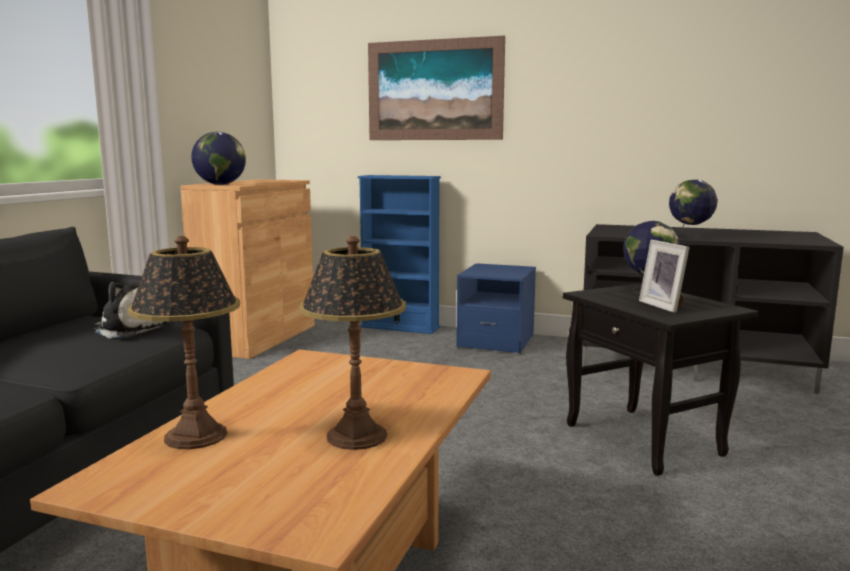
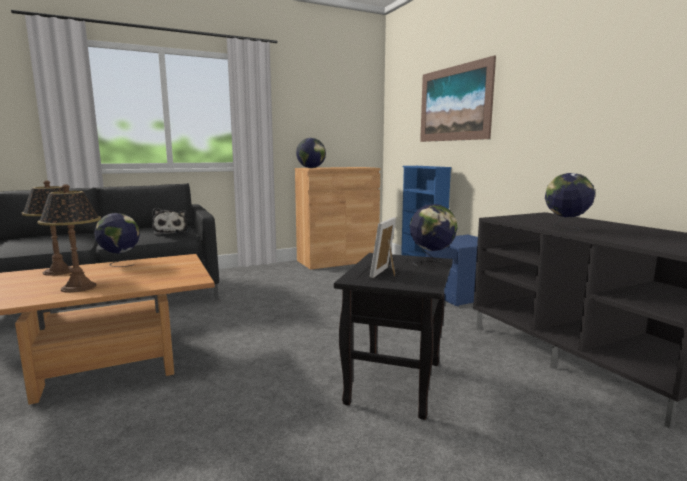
camera: 45 degrees right, 0 degrees up
(247, 392) = (120, 263): none -> globe

